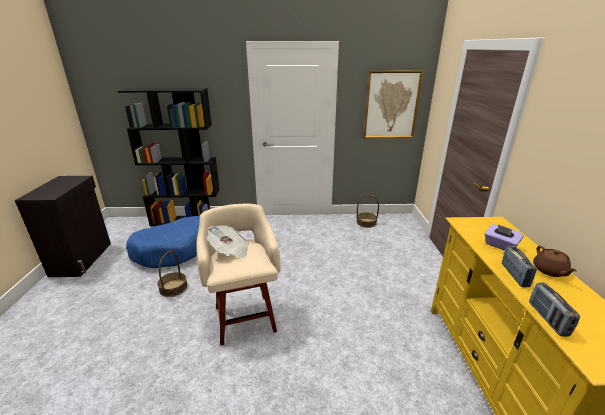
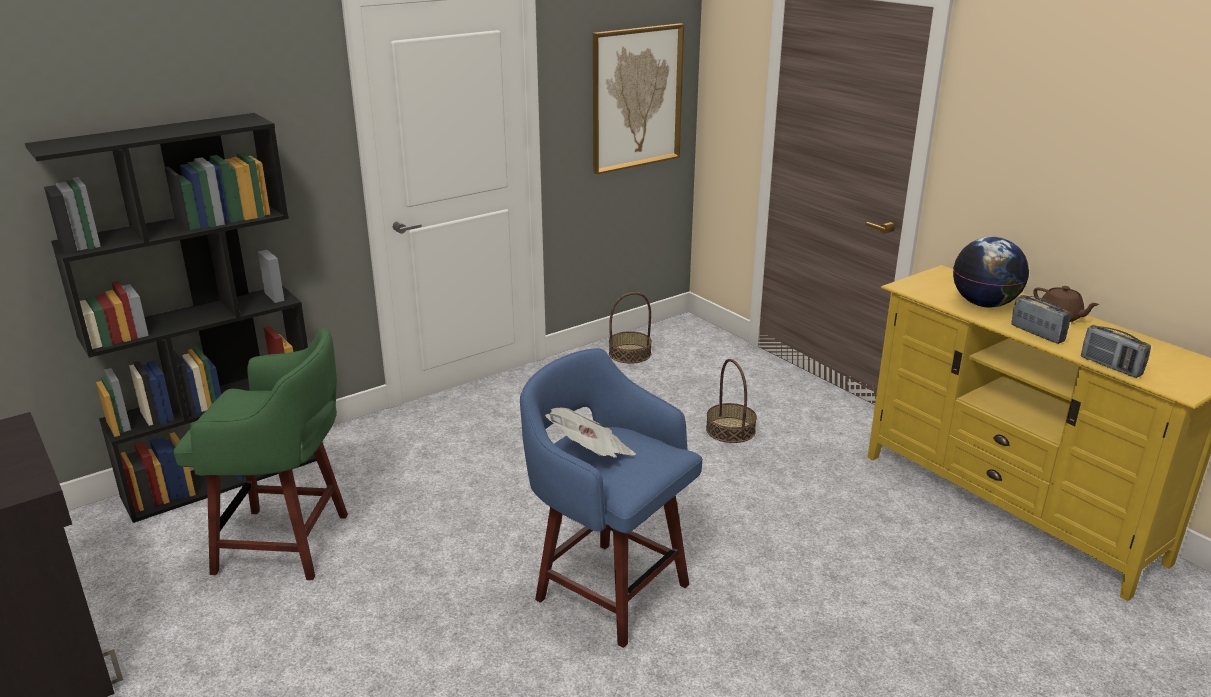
camera: 35 degrees left, 0 degrees up
(173, 288) = (397, 610): basket -> basket (730, 430)
(174, 249) = (287, 544): blue dog bed -> green stool
(244, 317) = (608, 589): beige stool -> blue stool
(500, 246) = (984, 304): purple tissue box -> globe

